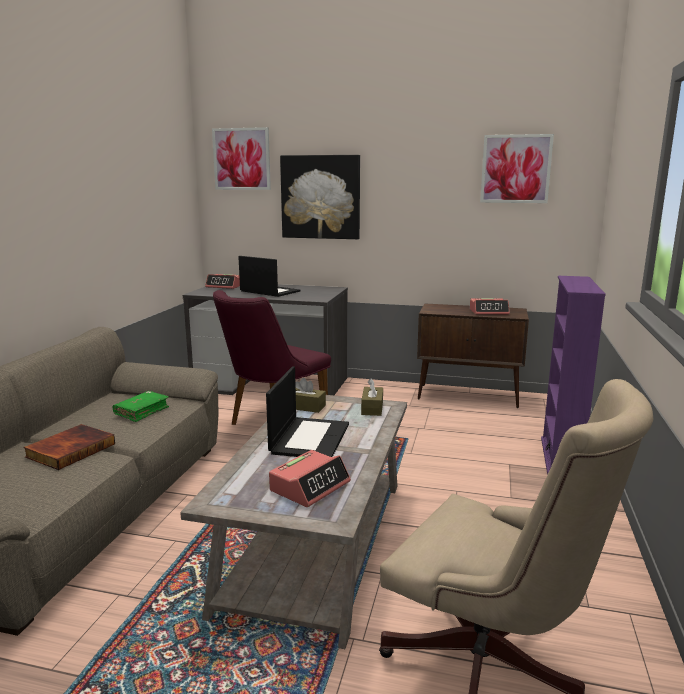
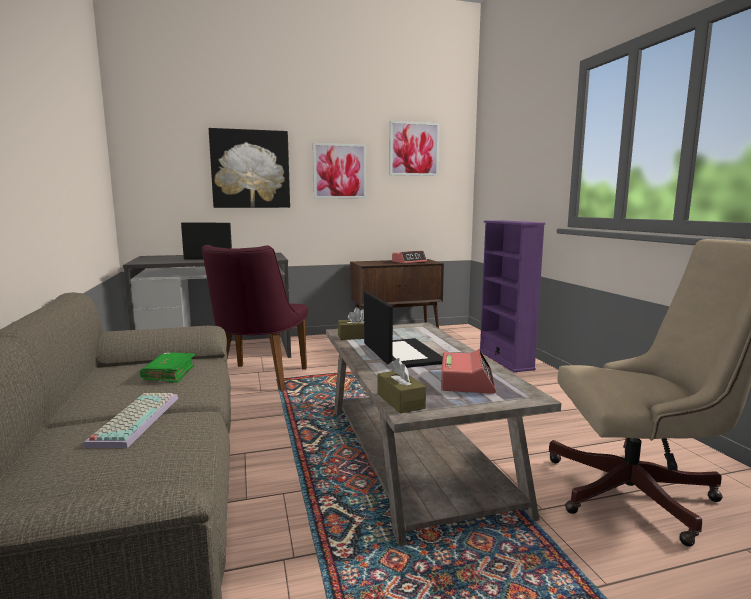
camera: 30 degrees left, 5 degrees down
(70, 450) = (134, 419): book -> keyboard
(225, 286) = (157, 257): alarm clock -> none
(242, 159) = (164, 130): picture -> picture (339, 171)
(372, 408) = (412, 329): brown tissue box -> brown tissue box (400, 401)

